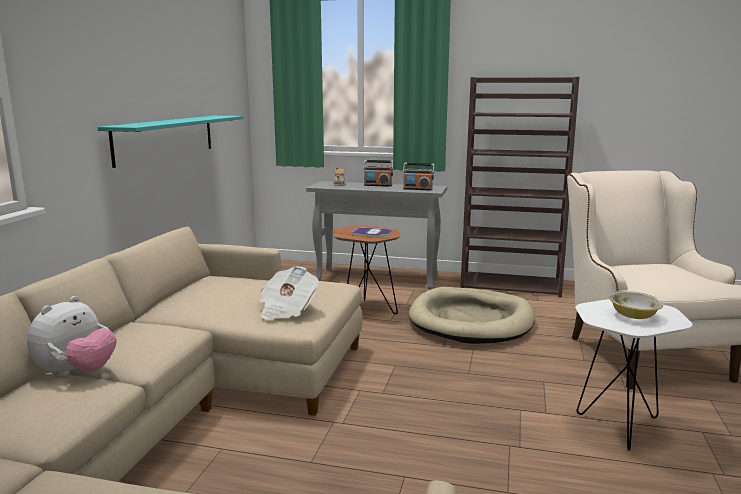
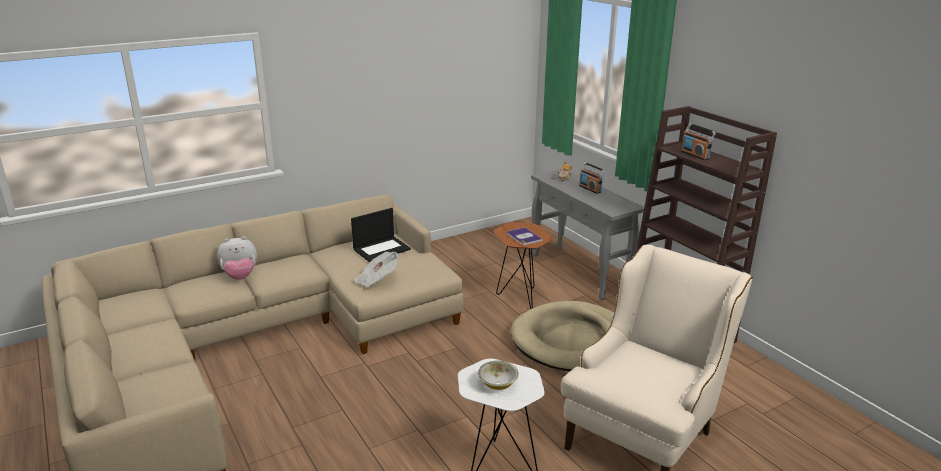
camera: 45 degrees right, 10 degrees up
(166, 138) = (412, 121): turquoise shelf -> none
(234, 285) = (382, 249): none -> laptop
(418, 189) = (607, 205): radio -> radio (695, 155)

